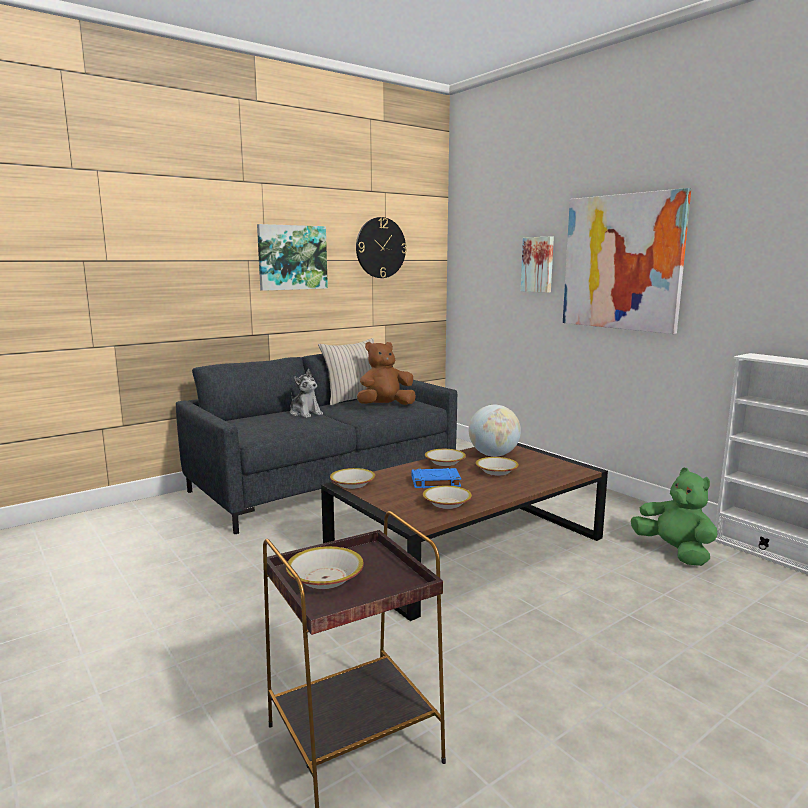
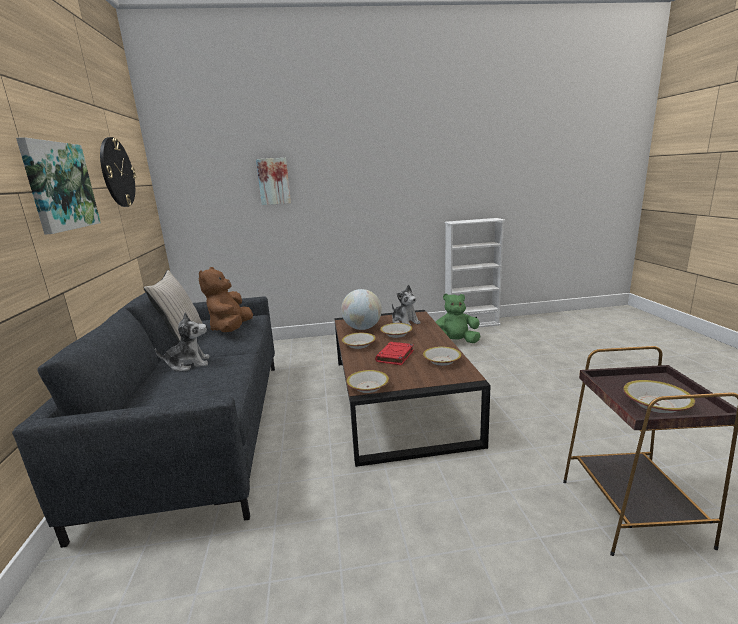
camera: 60 degrees left, 5 degrees up
(435, 482) = (395, 356): blue book -> red book
(543, 469) = (405, 322): none -> plush toy
(622, 262) = (351, 174): picture -> none

